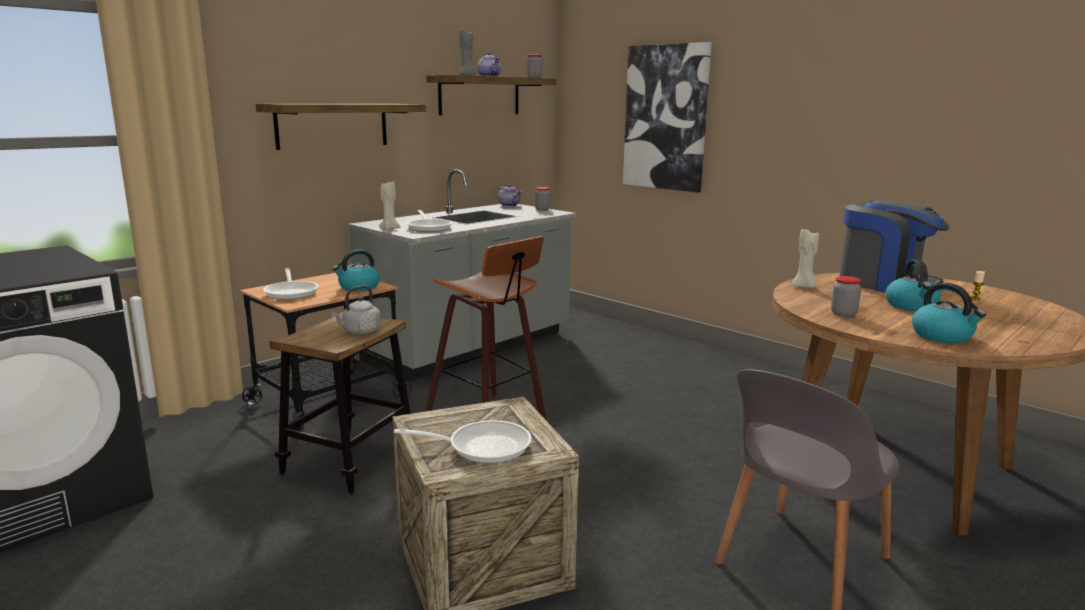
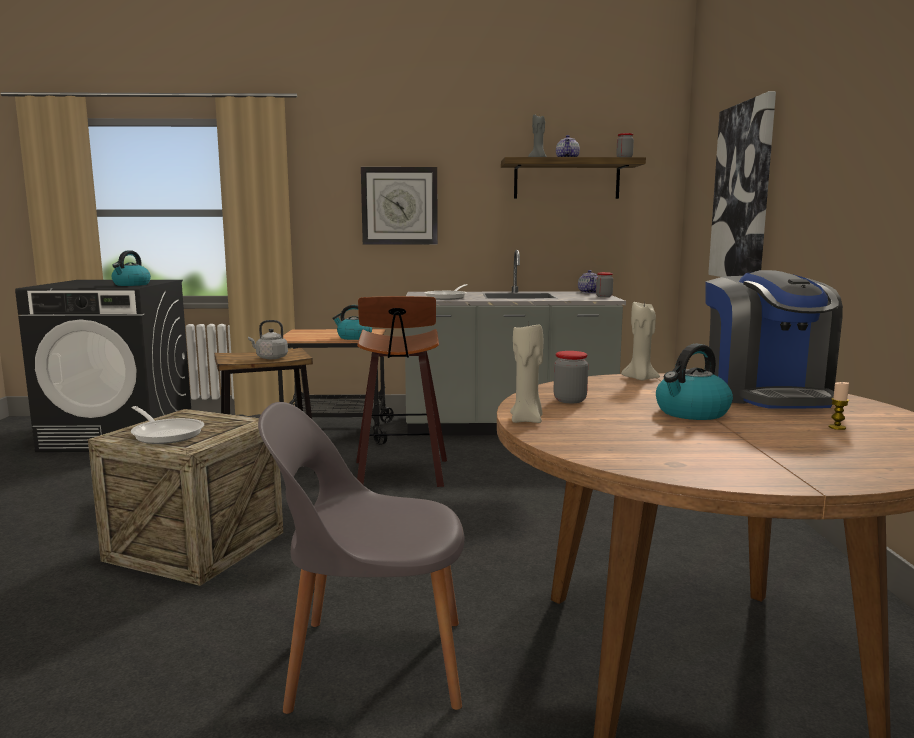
camera: 45 degrees right, 5 degrees down
(292, 292) = (310, 334): frying pan -> none
(332, 125) = (399, 206): shelf -> wall clock
(390, 228) = (418, 295): beige candle -> beige candle (527, 420)
(943, 336) = (588, 435): kettle -> kettle (131, 285)

